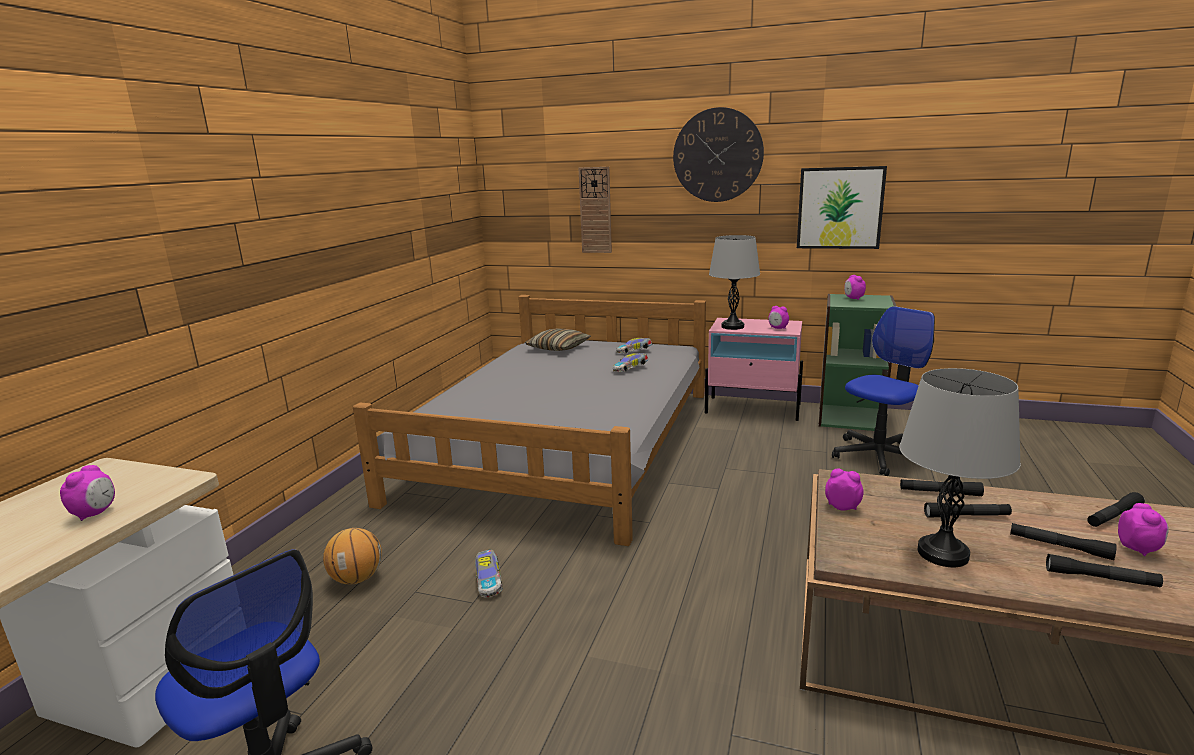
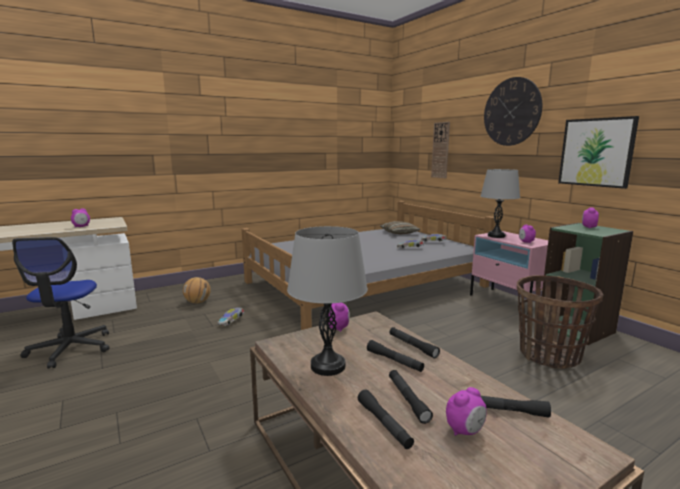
camera: 40 degrees right, 5 degrees down
(879, 456) = (549, 355): office chair -> basket

